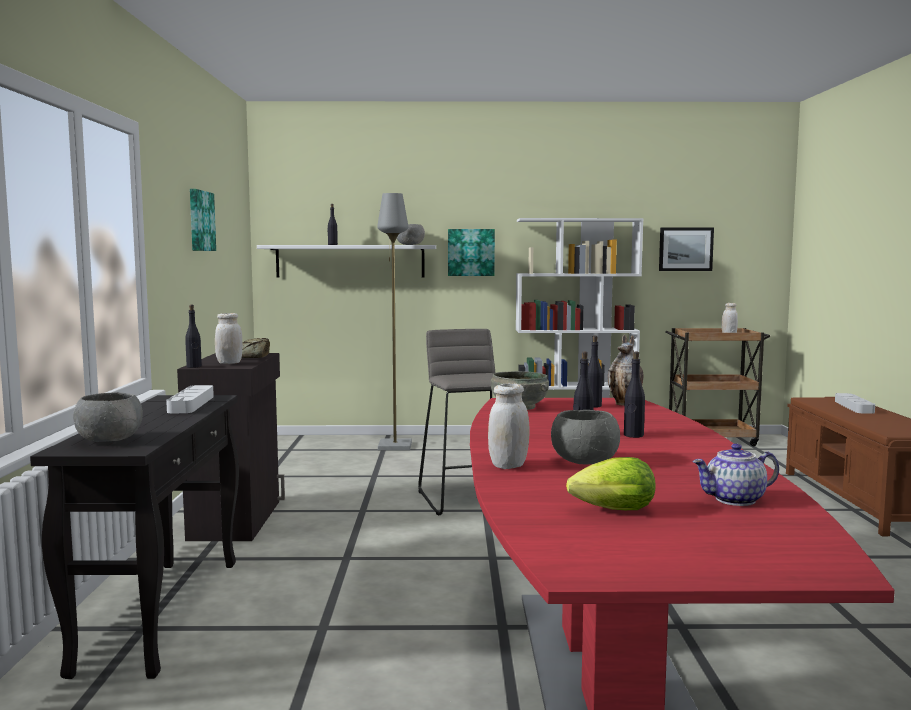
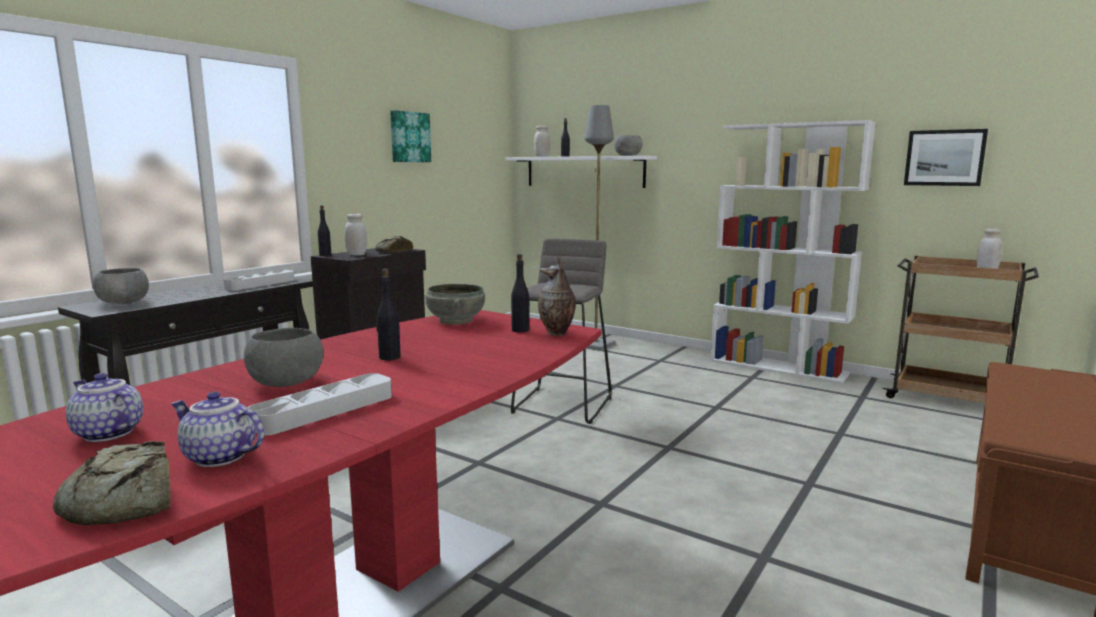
camera: 35 degrees right, 5 degrees up
(471, 252) = (689, 163): picture -> none
(508, 465) = (227, 372): white jar -> white jar (542, 156)
(609, 511) = (106, 434): lettuce -> teapot
(633, 435) = (428, 367): black bottle -> none
(781, 527) = (123, 501): none -> bread
(854, 407) = (1057, 390): grey tray -> grey tray (325, 410)

